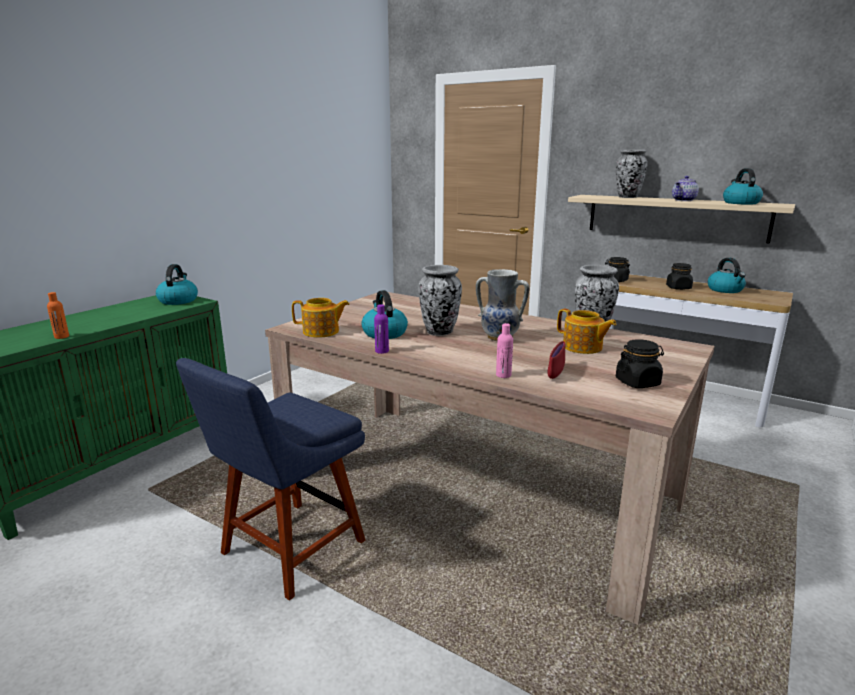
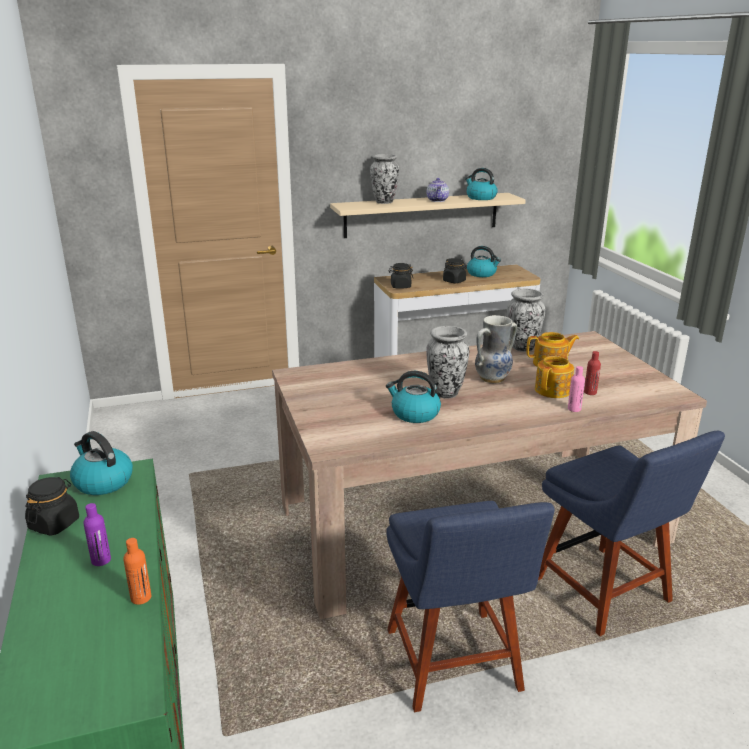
camera: 50 degrees left, 5 degrees up
(322, 332) = (367, 438): teapot -> teapot (553, 390)
(382, 351) = (463, 431): purple bottle -> purple bottle (101, 560)
(478, 604) = (606, 594): none -> blue chair
(555, 373) = (590, 392): red bowl -> red bottle
(637, 382) = (633, 378): black jar -> black jar (54, 524)

